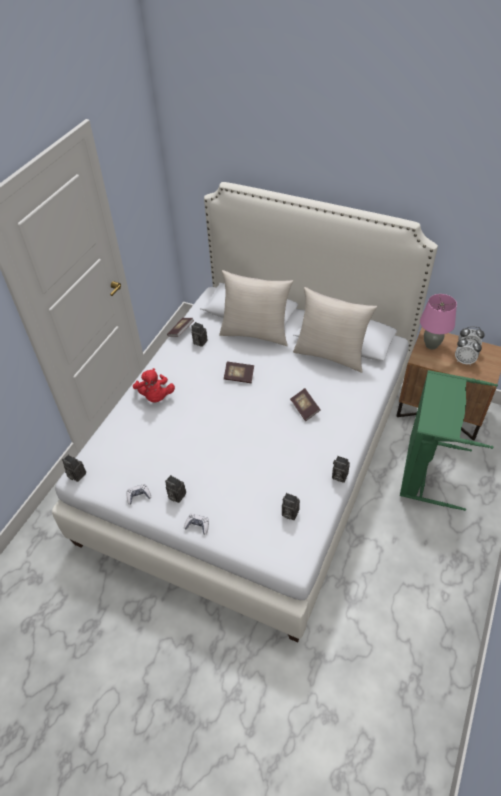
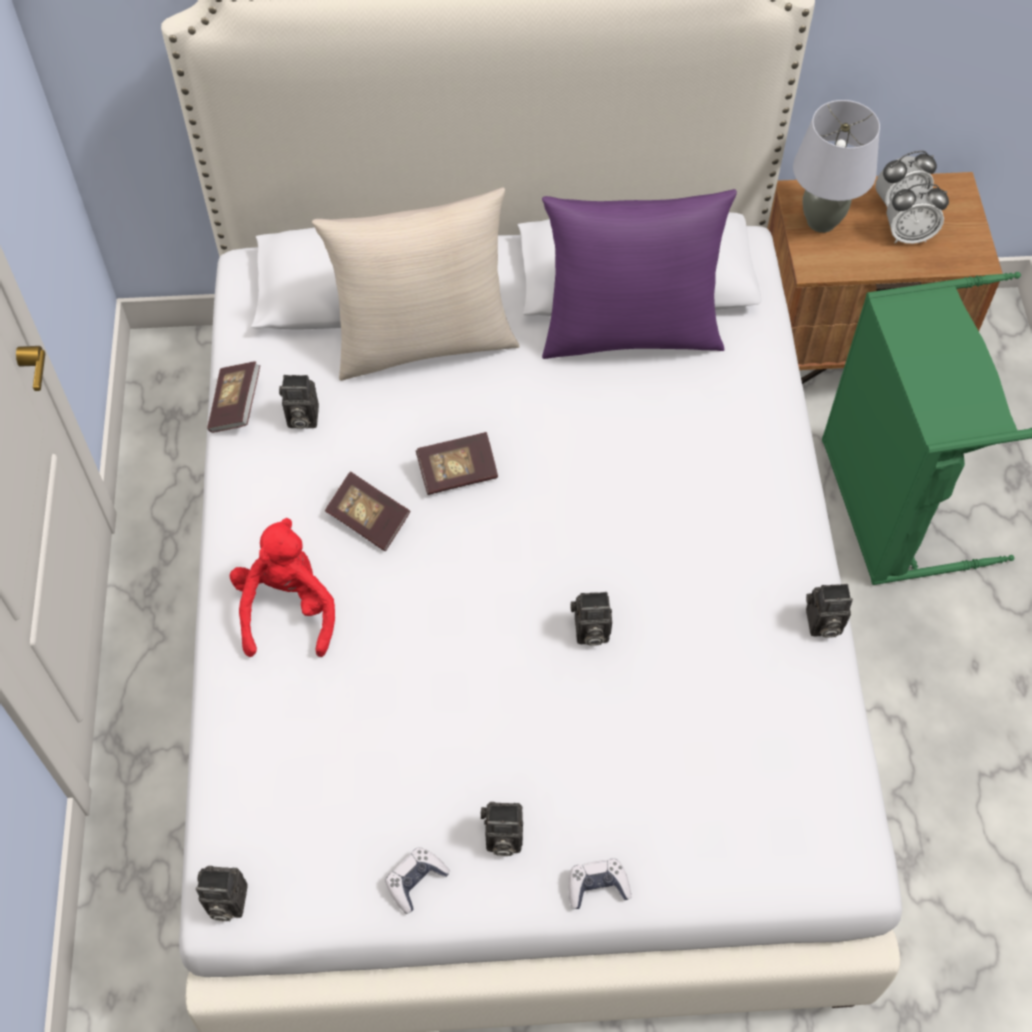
camera: 30 degrees left, 10 degrees up
(155, 396) = (287, 609): red plush toy -> red plush toy turned 135 degrees counterclockwise
(289, 513) = (772, 760): camera -> camera (589, 632)
(305, 409) = (655, 492): book -> book (369, 520)
(330, 355) = (630, 331): beige pillow -> purple pillow
(431, 345) = (820, 221): pink table lamp -> grey table lamp

